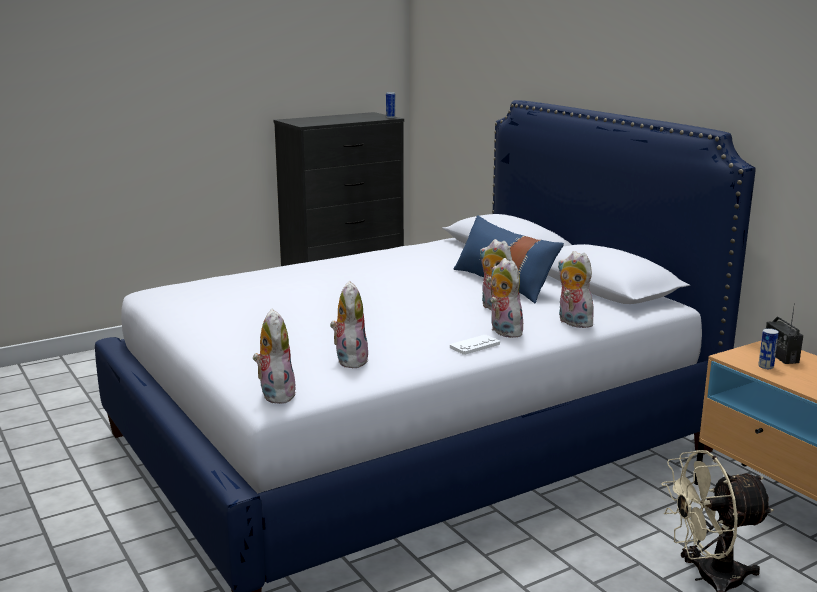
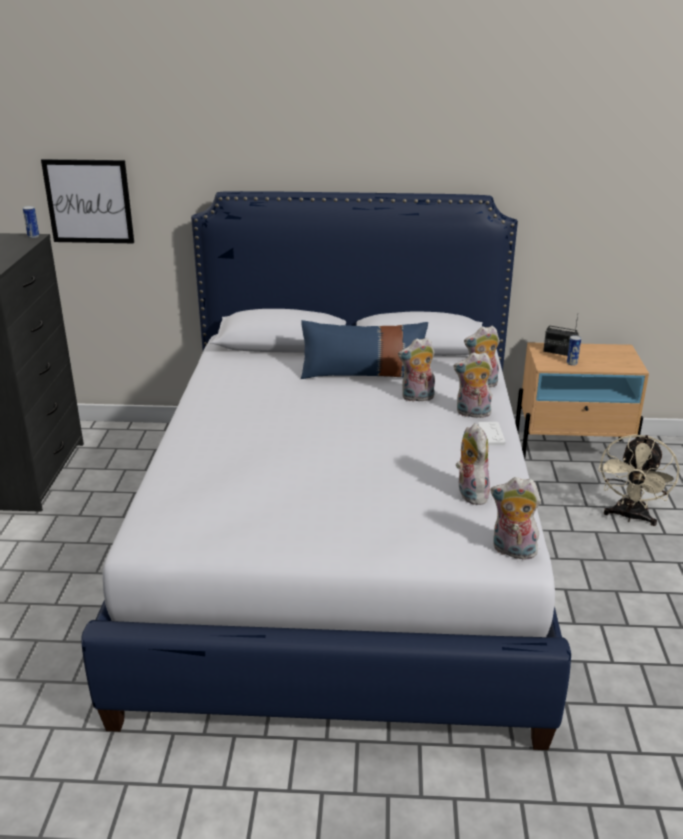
camera: 55 degrees left, 10 degrees up
(349, 360) = (469, 494): plush toy -> plush toy turned 45 degrees clockwise
(454, 101) = (89, 201): none -> picture

